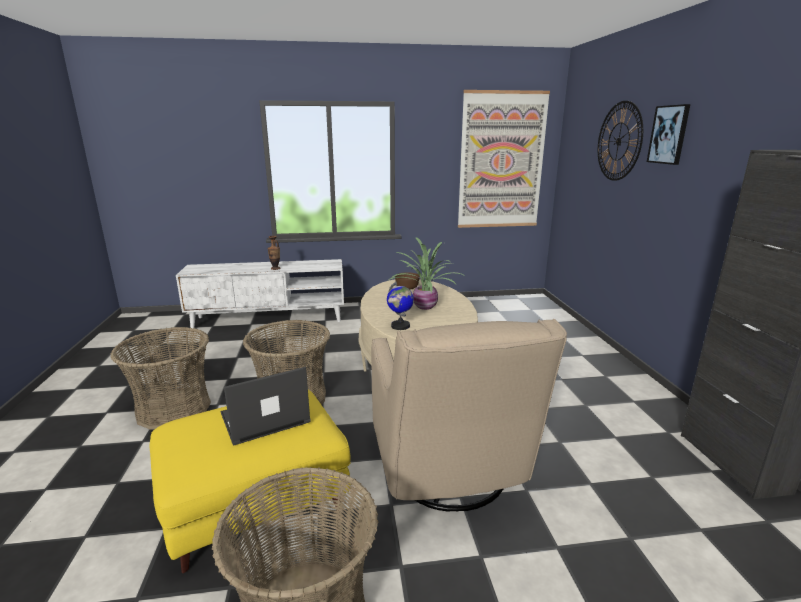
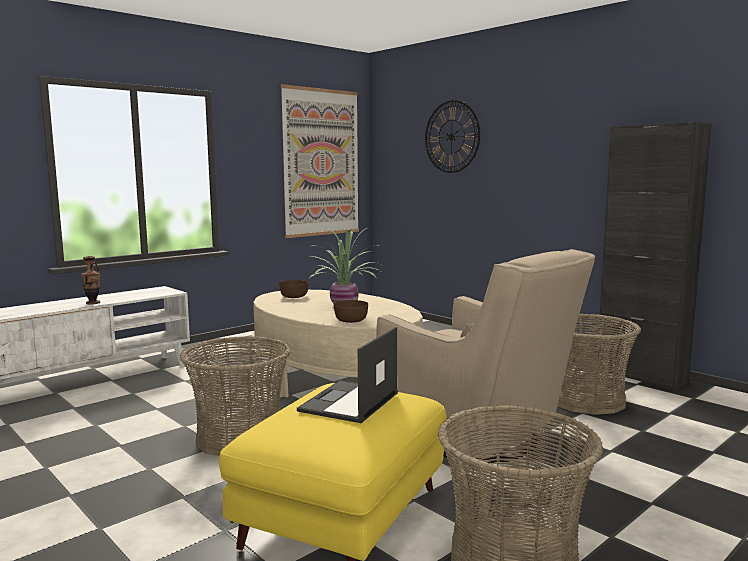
camera: 35 degrees left, 10 degrees down
(173, 409) = (89, 490): basket -> basket (585, 400)
(400, 326) = (351, 320): globe -> brown bowl
(669, 134) = (509, 126): picture -> none

